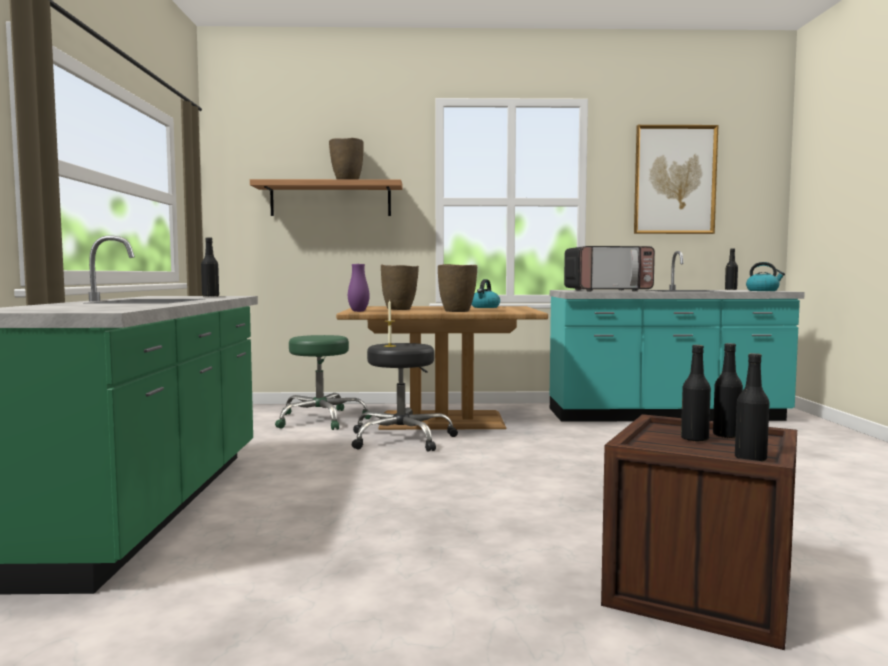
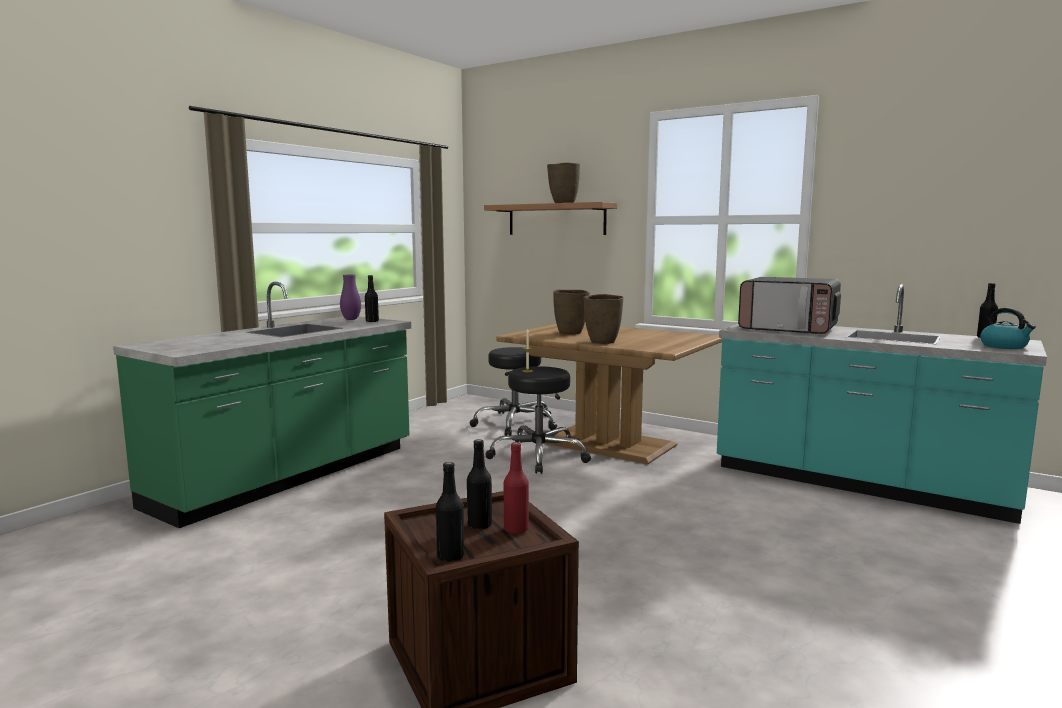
camera: 35 degrees right, 5 degrees up
(321, 419) = (515, 423): green stool -> black stool
(358, 311) = (523, 334): purple vase -> purple vase (351, 319)
(485, 307) = (664, 335): kettle -> none
(674, 180) = (932, 189): picture -> none
(726, 435) = (516, 529): black bottle -> red bottle

